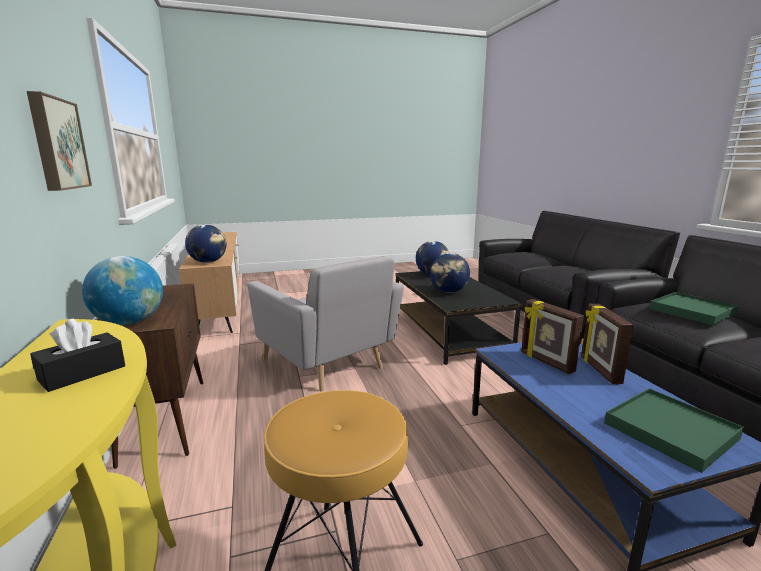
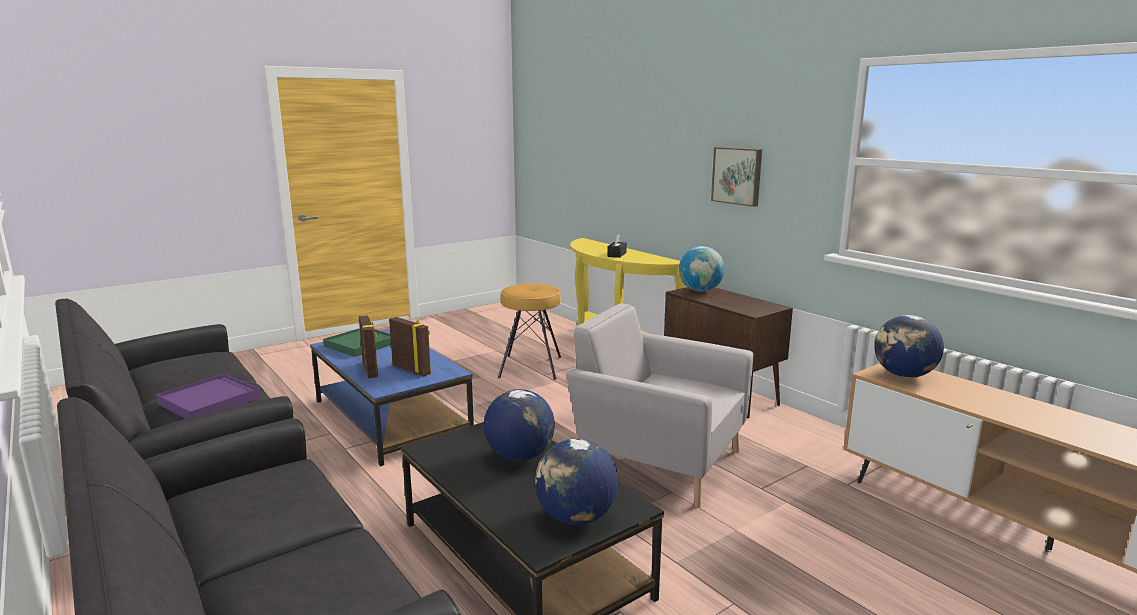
camera: 160 degrees right, 0 degrees up
(691, 311) = (209, 401): green tray -> purple tray

